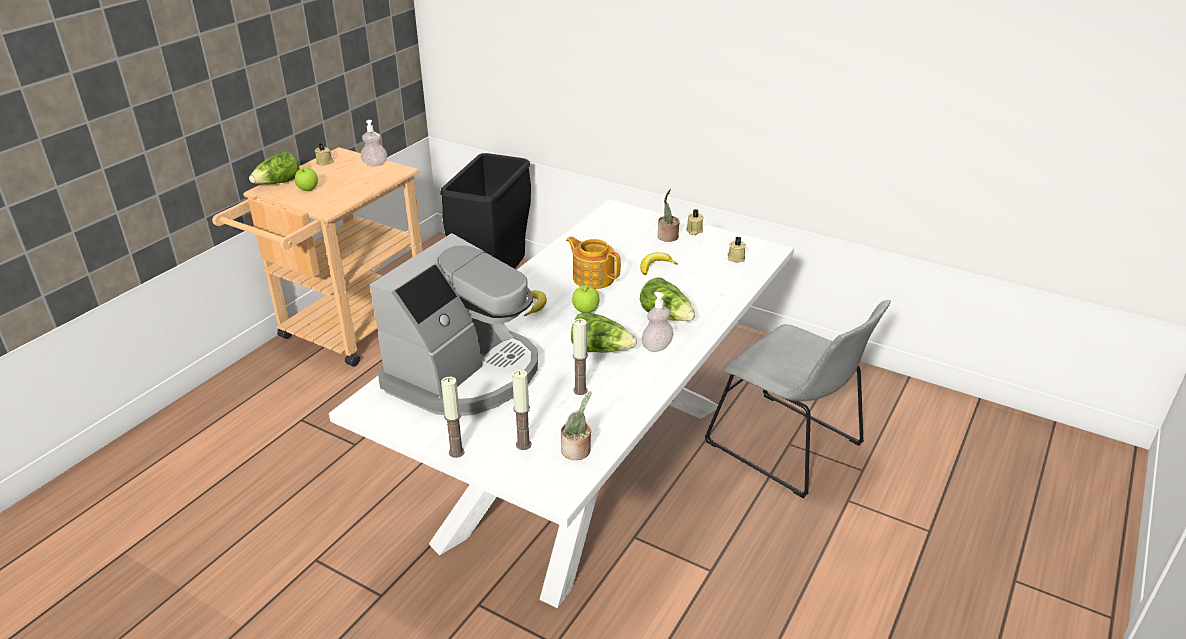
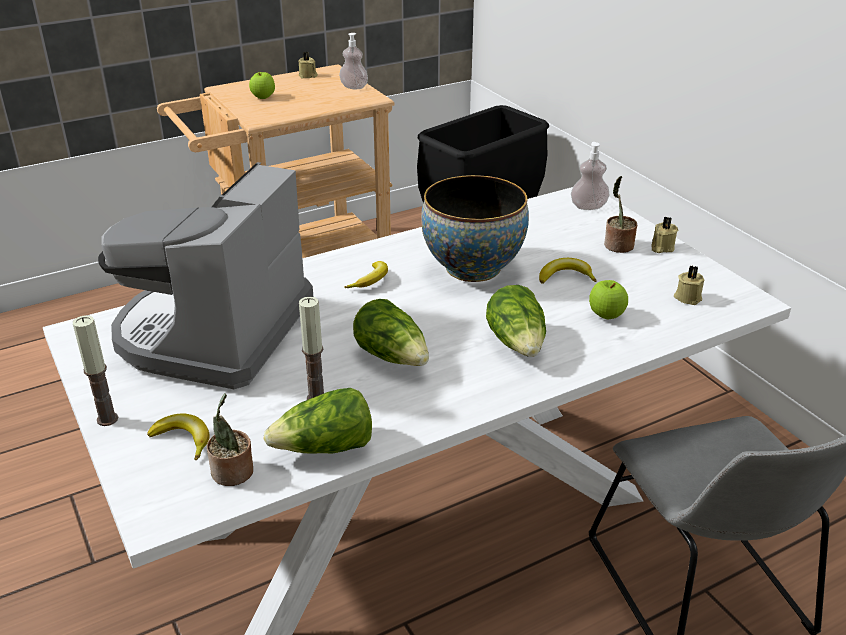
camera: 30 degrees right, 0 degrees up
(278, 183) = (243, 86): lettuce -> lettuce (325, 448)
(465, 374) = (214, 332): coffee machine -> coffee machine turned 135 degrees clockwise
(523, 444) = (183, 439): candle -> banana
(585, 310) = (423, 304): apple -> apple (606, 315)
(593, 278) = (473, 268): teapot -> bowl
(657, 347) = (466, 377): soap dispenser -> soap dispenser (588, 207)

